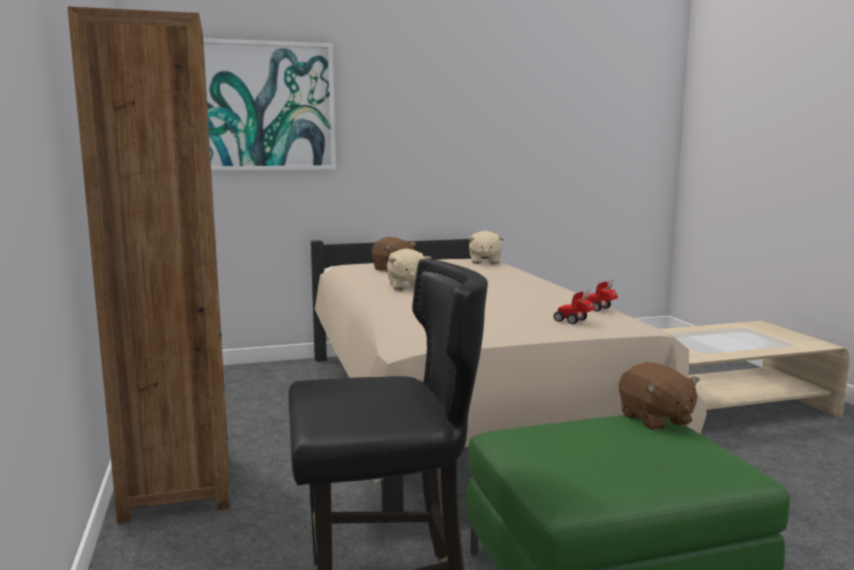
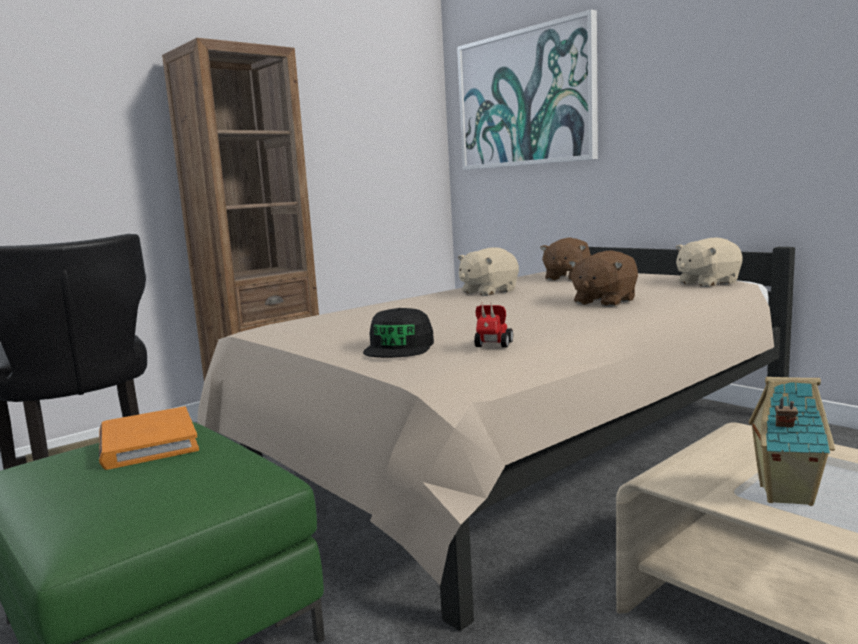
camera: 65 degrees right, 0 degrees up
(558, 442) = (148, 443): none -> orange book
(575, 321) = (399, 347): toy car -> black cap
(655, 420) = (245, 477): brown plush toy -> brown plush toy (603, 302)
(709, 348) = (784, 495): none -> toy house

